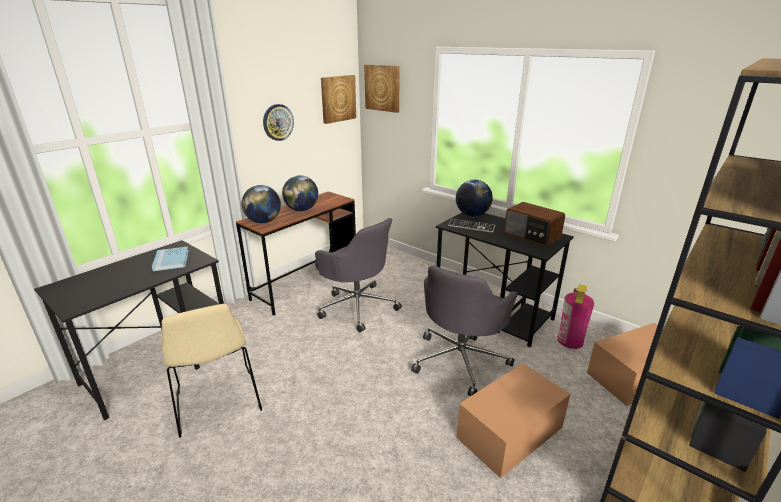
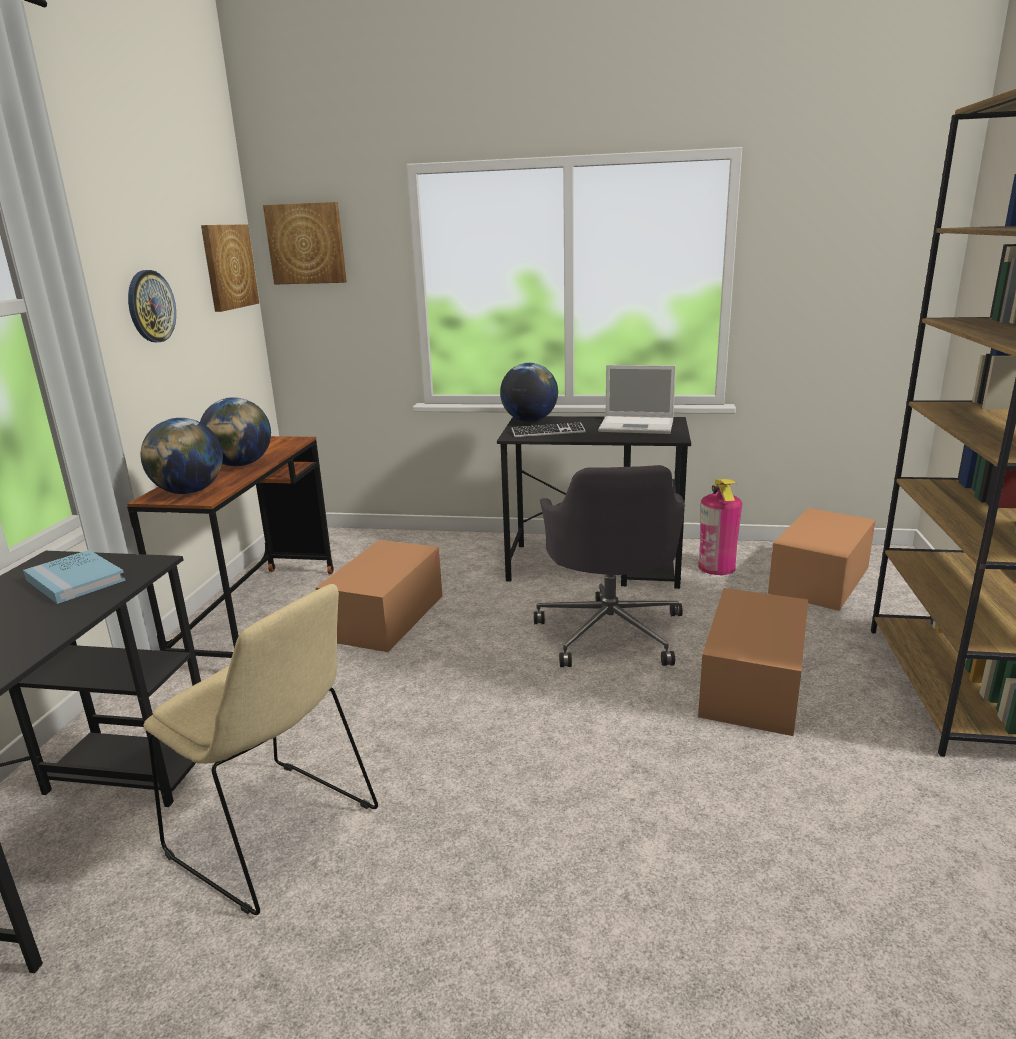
camera: 30 degrees left, 5 degrees down
(357, 306) = (386, 617): grey office chair -> cardboard box
(531, 236) = (638, 425): radio -> laptop

